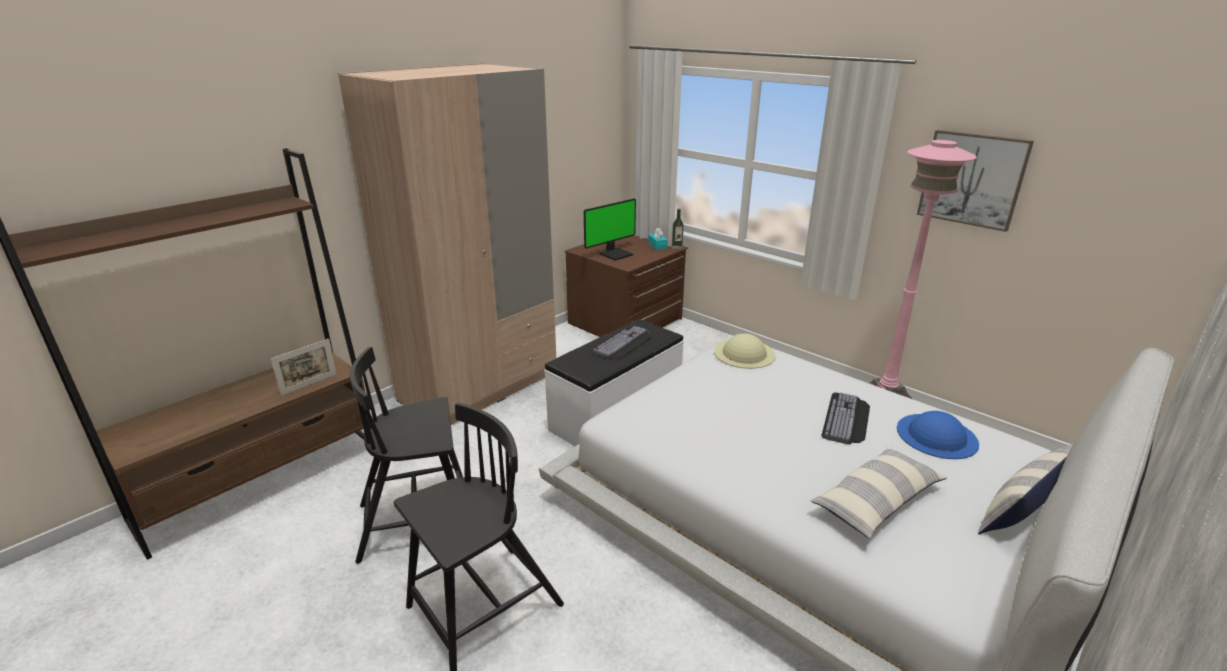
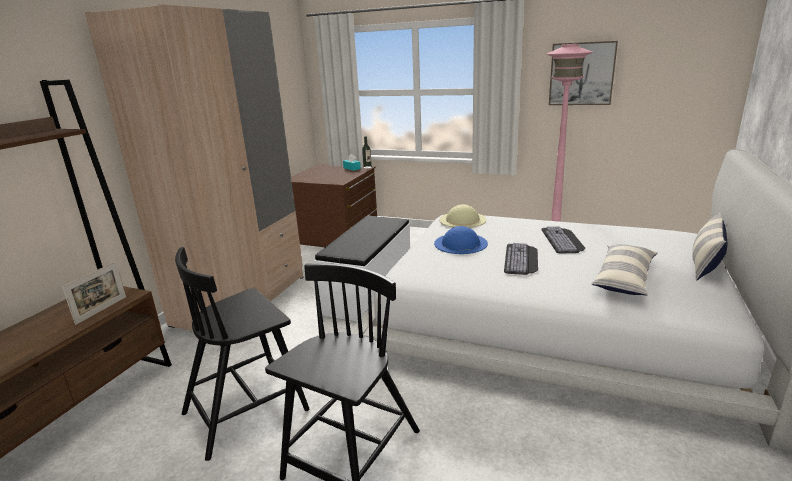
camera: 20 degrees left, 5 degrees down
(615, 254) = (324, 177): monitor -> none
(624, 344) = (369, 231): keyboard -> keyboard (522, 259)
(937, 436) = (624, 237): blue hat -> blue hat (460, 243)

